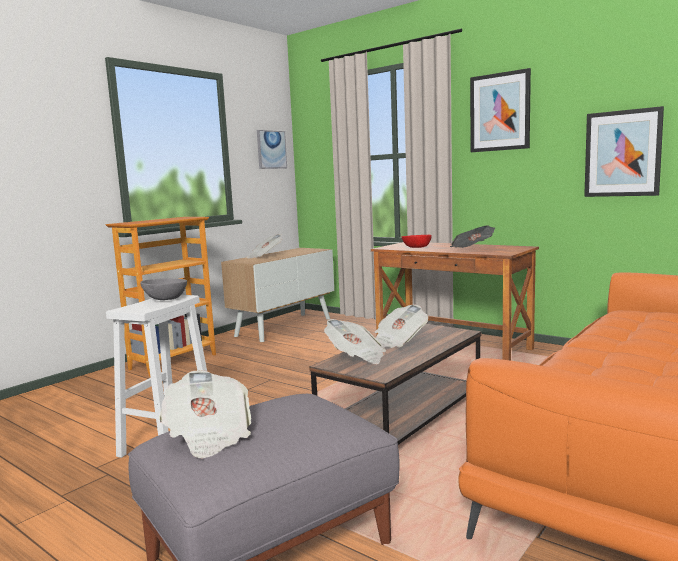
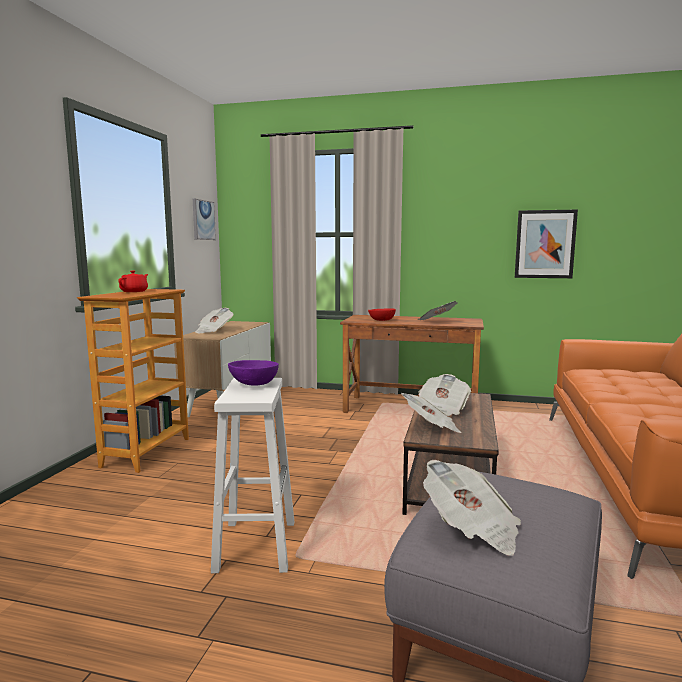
camera: 25 degrees left, 0 degrees up
(163, 219) = (134, 291): none -> red teapot
(165, 299) = (254, 384): grey bowl -> purple bowl
(500, 112) = (442, 202): picture -> none

